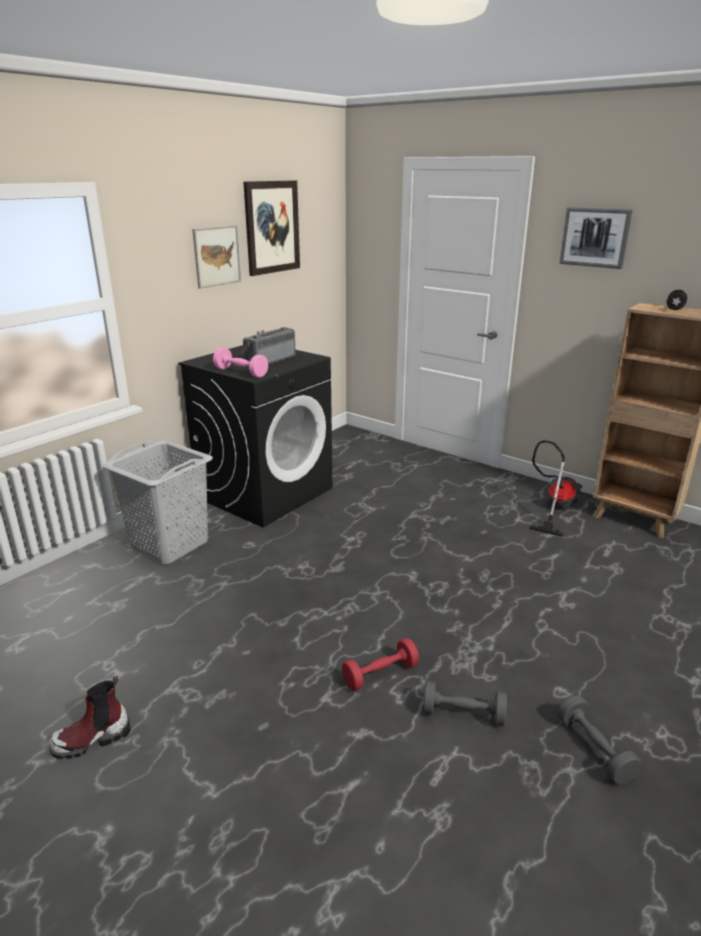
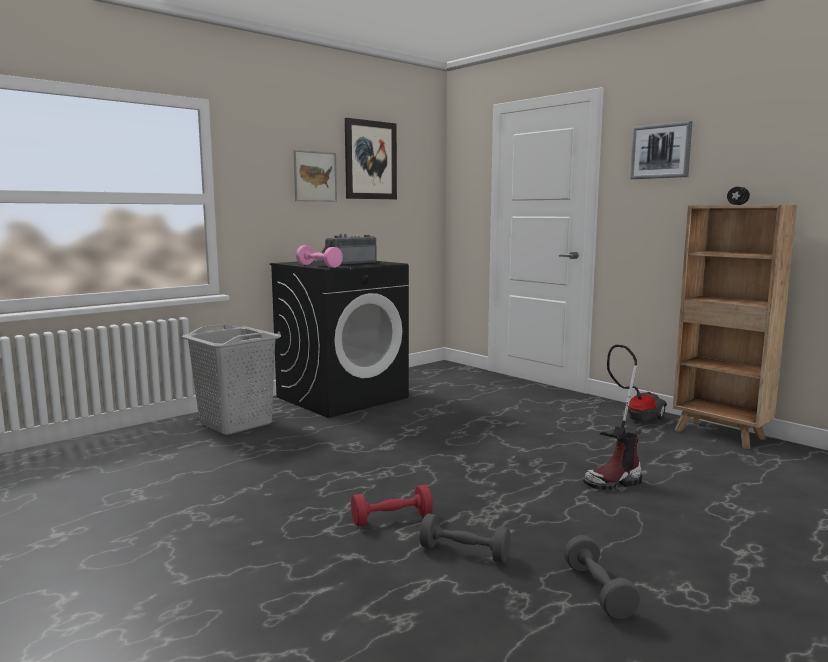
camera: 10 degrees right, 15 degrees down
(92, 739) = (94, 536): boot -> boot (613, 483)

